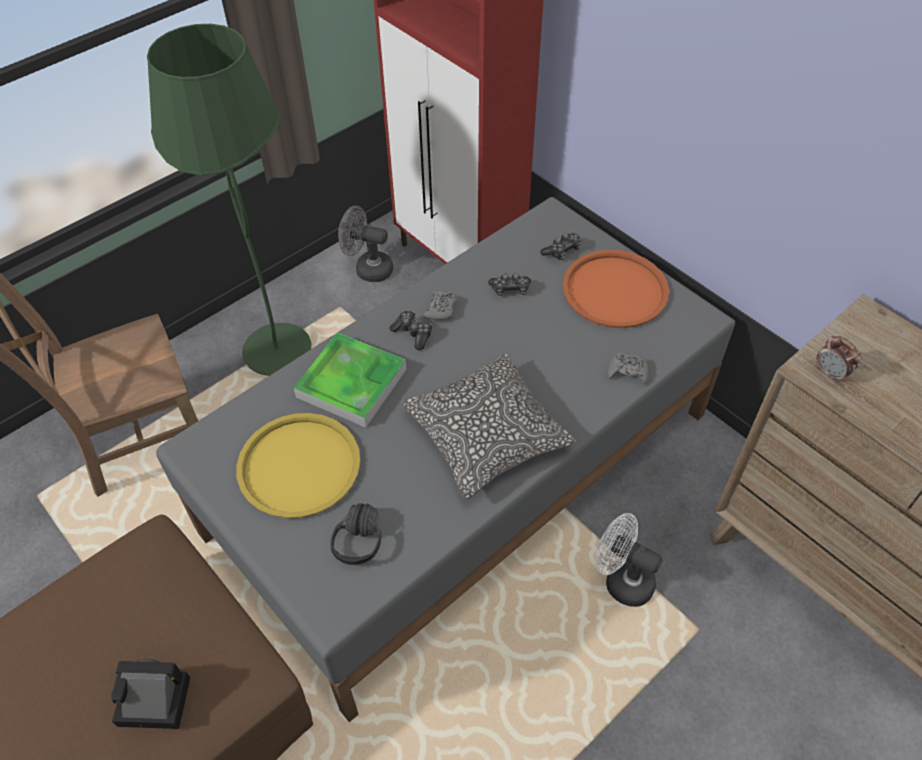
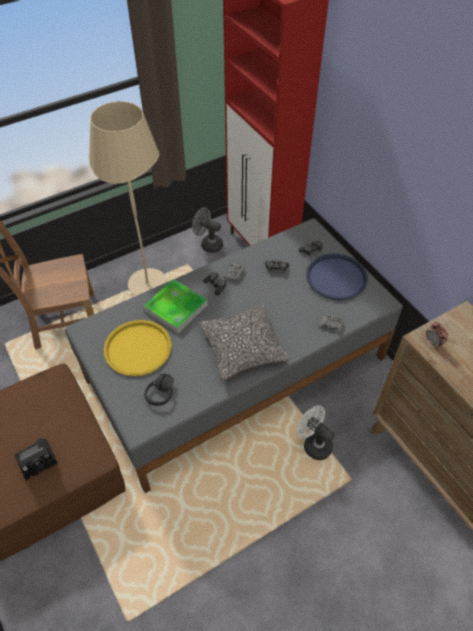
camera: 10 degrees right, 0 degrees up
(150, 702) = (38, 459): camera -> camera turned 135 degrees clockwise
(277, 352) = (147, 285): green floor lamp -> beige floor lamp
(615, 290) = (336, 277): orange tray -> blue tray

